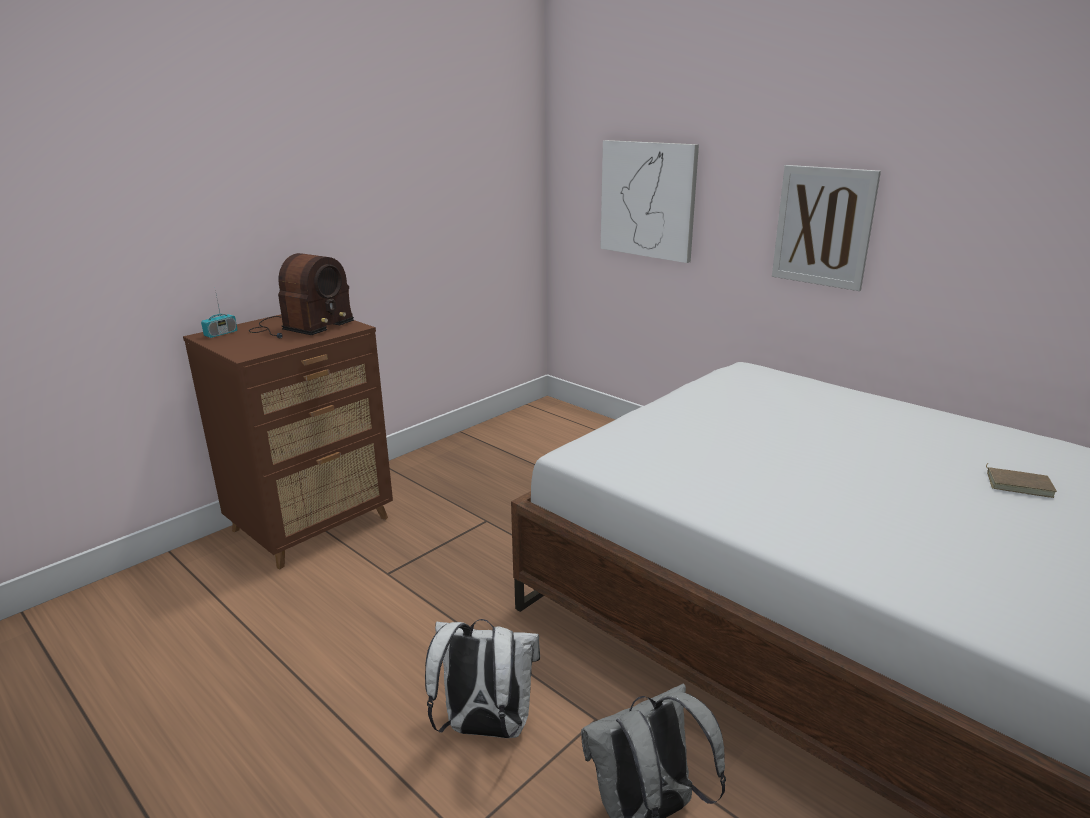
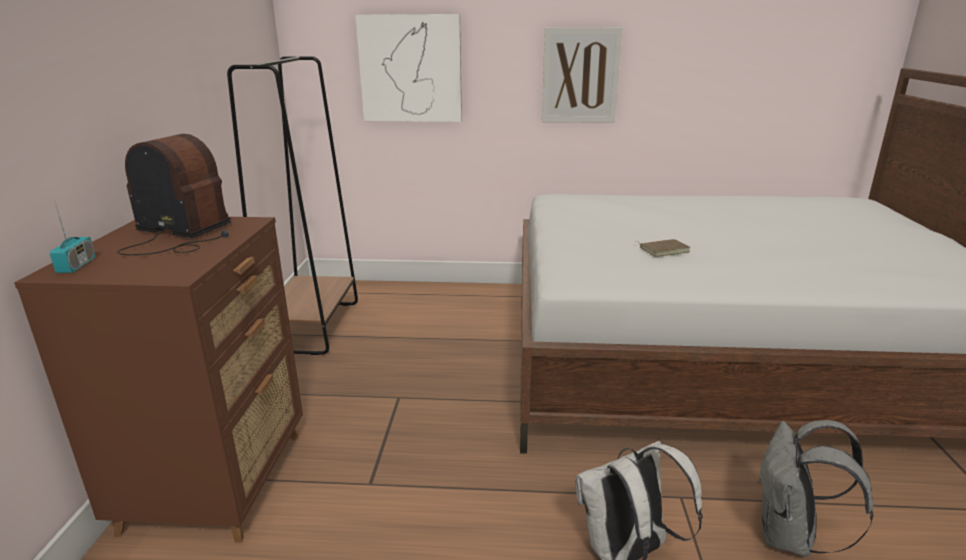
camera: 40 degrees left, 0 degrees up
(300, 327) = (180, 236): radio -> radio turned 60 degrees counterclockwise
(497, 438) = (312, 327): none -> clothes rack
(1019, 484) = (806, 221): brown book -> brown book (663, 250)

